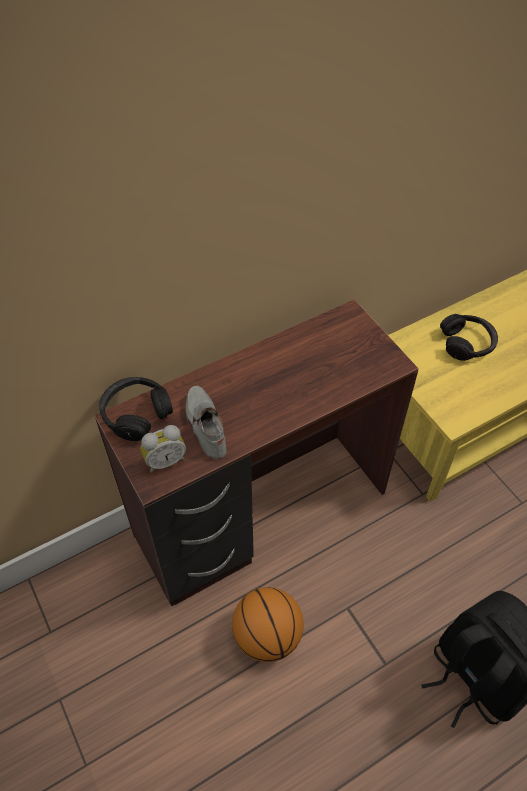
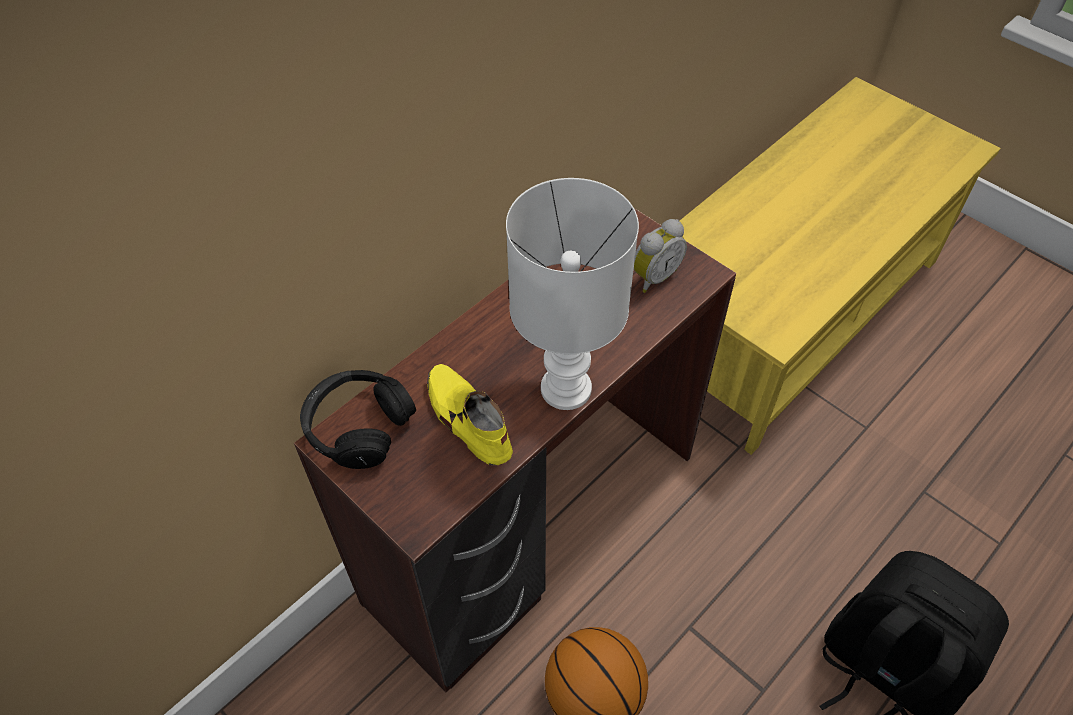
camera: 15 degrees left, 0 degrees up
(165, 460) = (425, 486): alarm clock -> alarm clock (653, 276)
(205, 425) = (467, 420): grey shoe -> yellow shoe
(274, 421) = (565, 391): none -> white table lamp
(467, 343) = (760, 231): black headphones -> none

